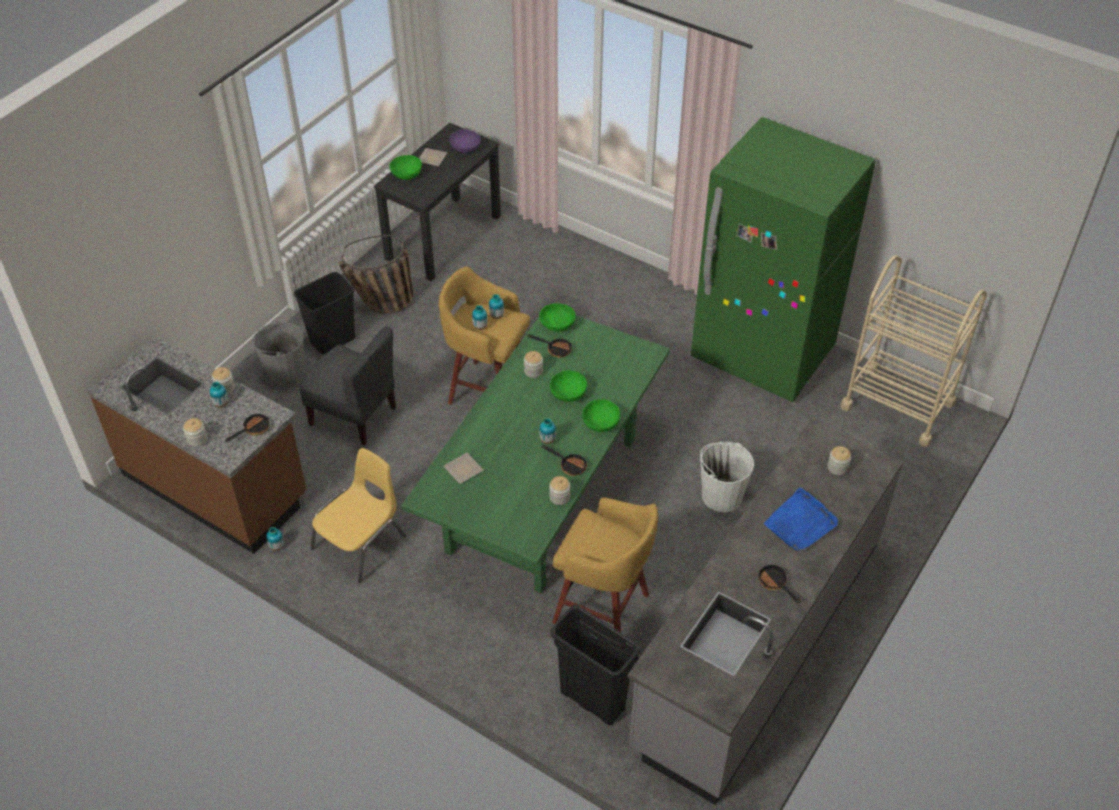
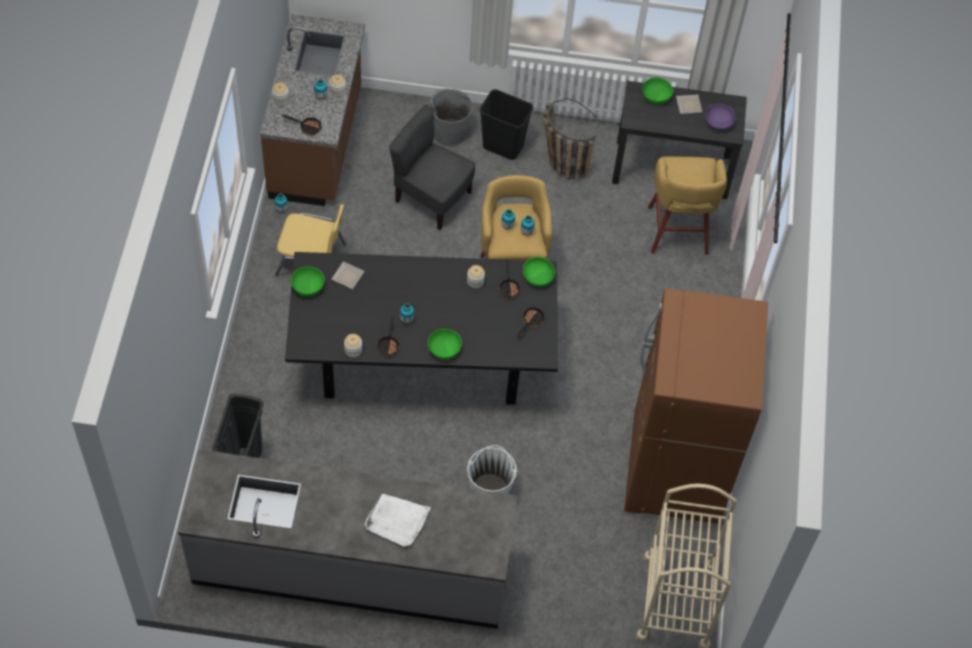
camera: 60 degrees right, 10 degrees up
(354, 415) = (432, 198): grey chair -> grey chair turned 120 degrees clockwise
(543, 493) = (423, 360): green dining table -> black dining table
(568, 393) = (464, 314): green bowl -> green bowl (308, 286)
(604, 610) = (329, 447): yellow stool -> yellow stool (677, 232)
(762, 355) = (675, 470): green fridge -> brown fridge
(775, 583) = (326, 520): frying pan -> frying pan (531, 322)
(800, 523) = (397, 521): blue tray -> white tray
(837, 467) = (471, 531): jar -> none

